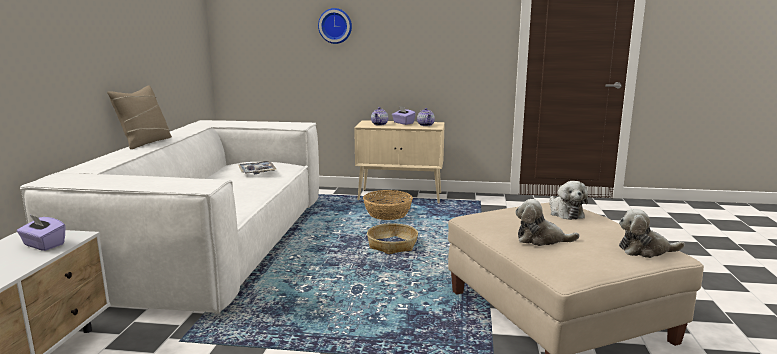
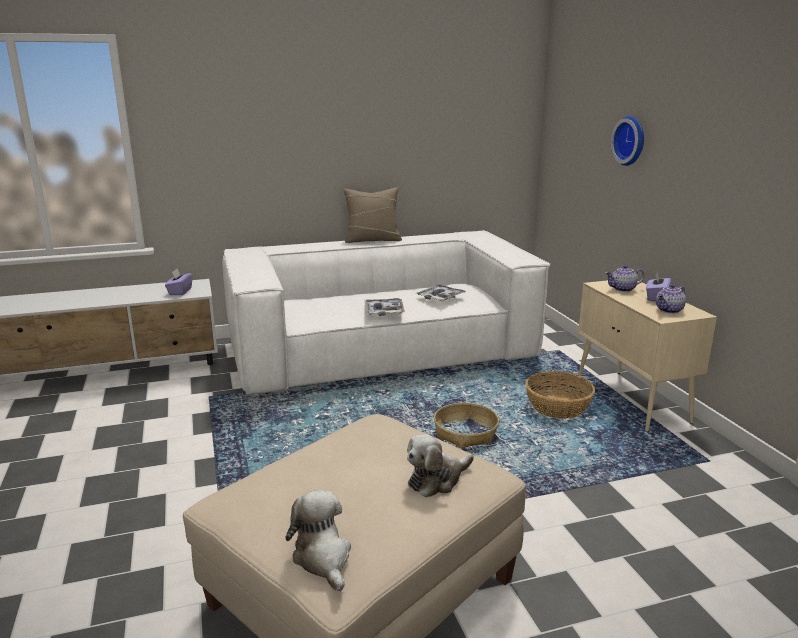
camera: 65 degrees right, 5 degrees up
(254, 190) = (384, 311): none -> tray
(541, 239) = (314, 472): plush toy -> none

